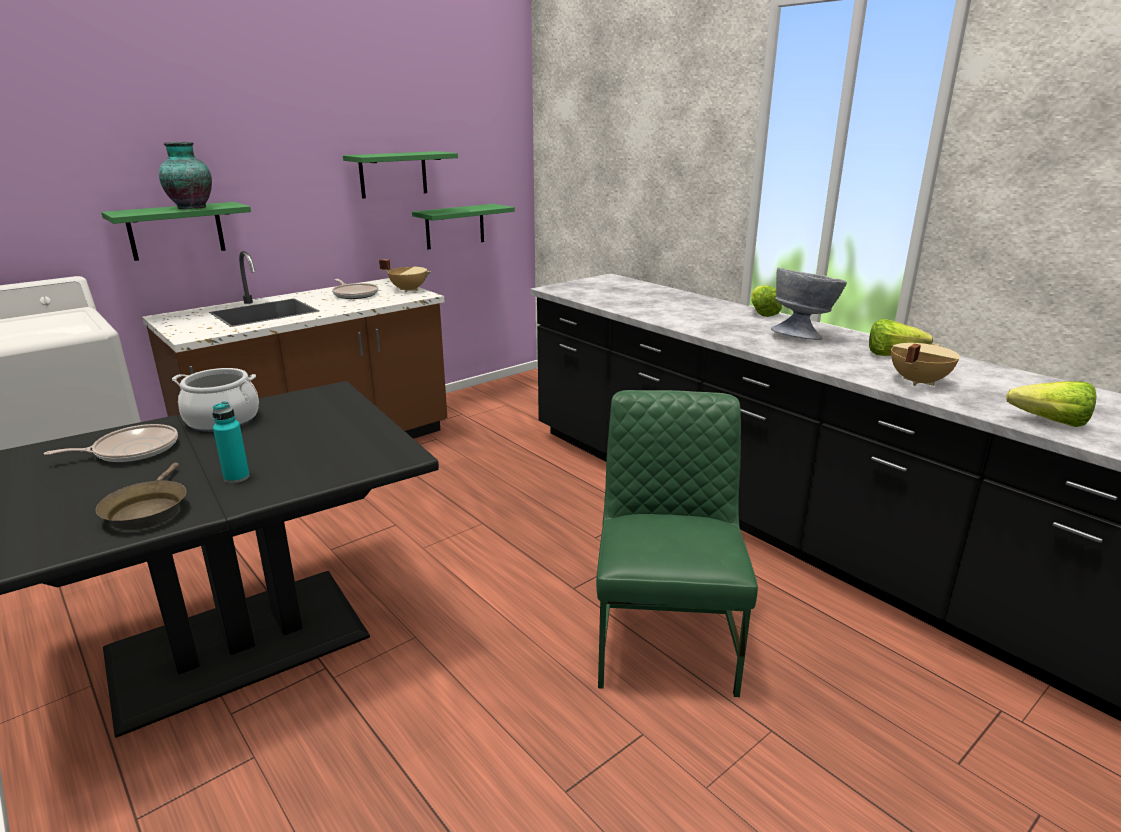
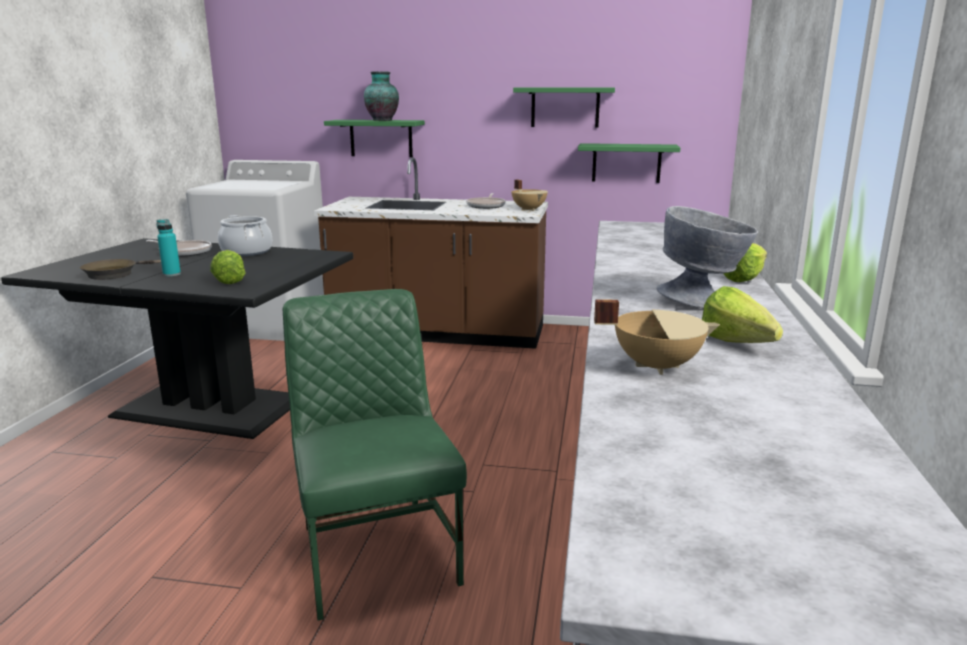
camera: 50 degrees right, 5 degrees down
(665, 639) = (376, 552): green chair -> green chair turned 75 degrees counterclockwise
(1042, 420) = (645, 445): lettuce -> lettuce (231, 279)

